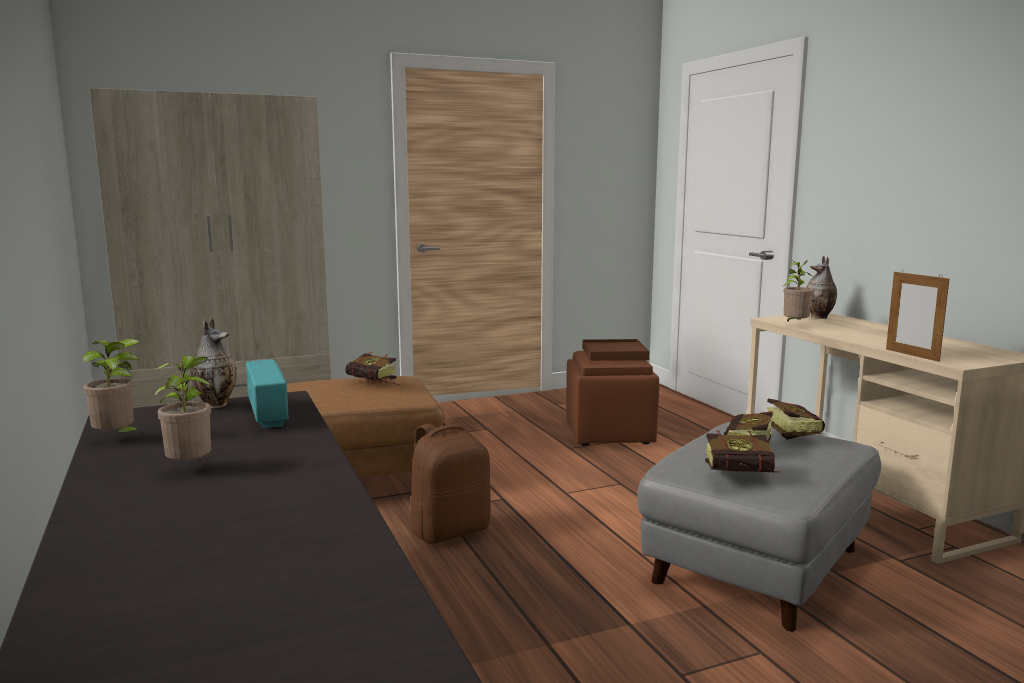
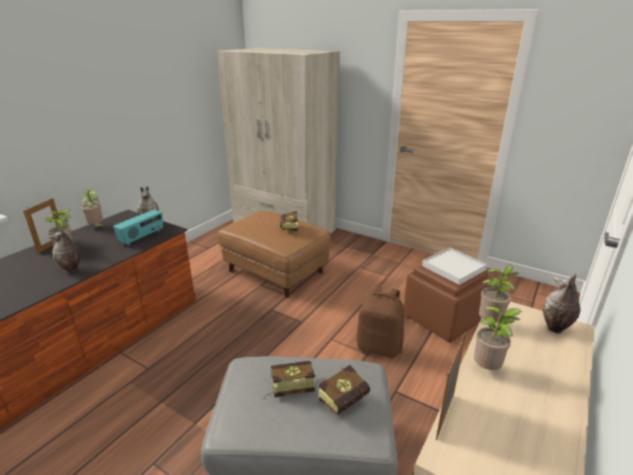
camera: 55 degrees right, 15 degrees up
(112, 479) = (51, 245): none -> picture frame
(291, 470) = (72, 269): none -> vase
(450, 530) = (250, 322): brown backpack -> brown backpack (379, 346)
(614, 353) = (453, 268): brown tray -> white tray
(745, 475) = (239, 399): book -> none
(859, 337) = (488, 369): none -> potted plant

